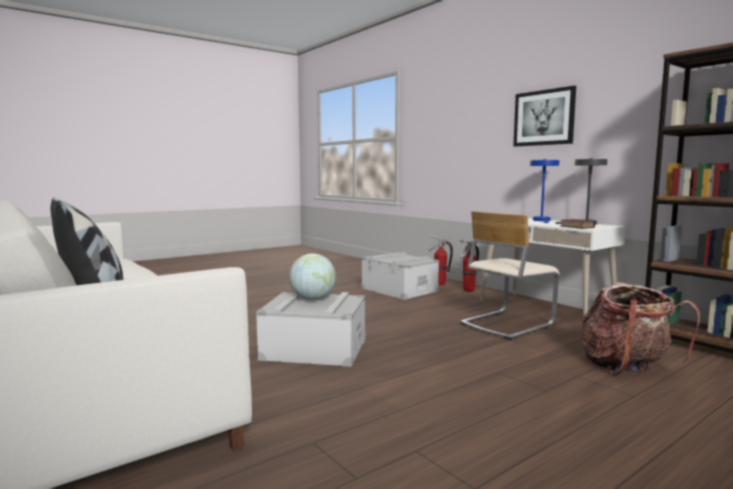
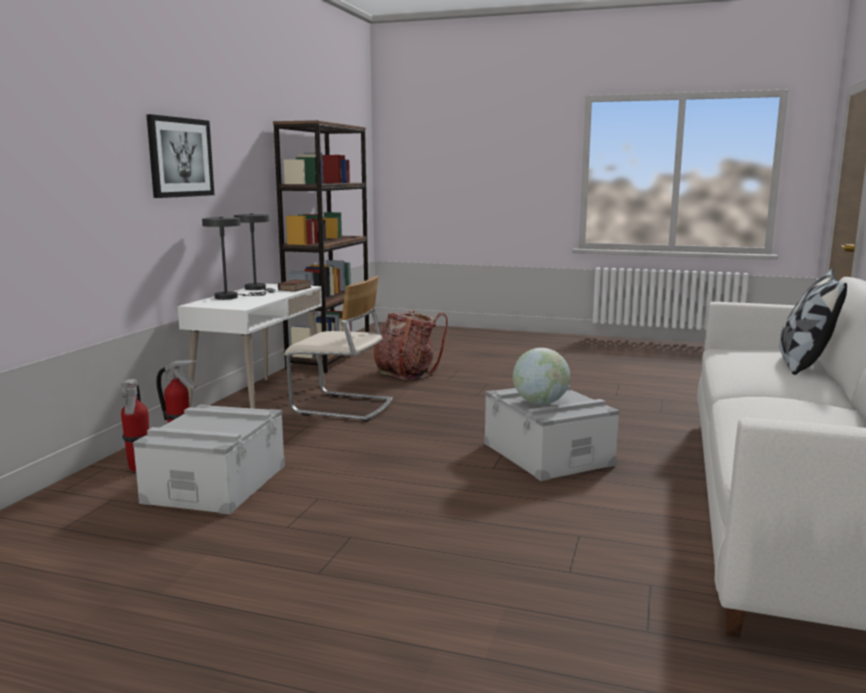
camera: 125 degrees left, 5 degrees up
(542, 220) = (230, 297): blue table lamp -> grey table lamp

